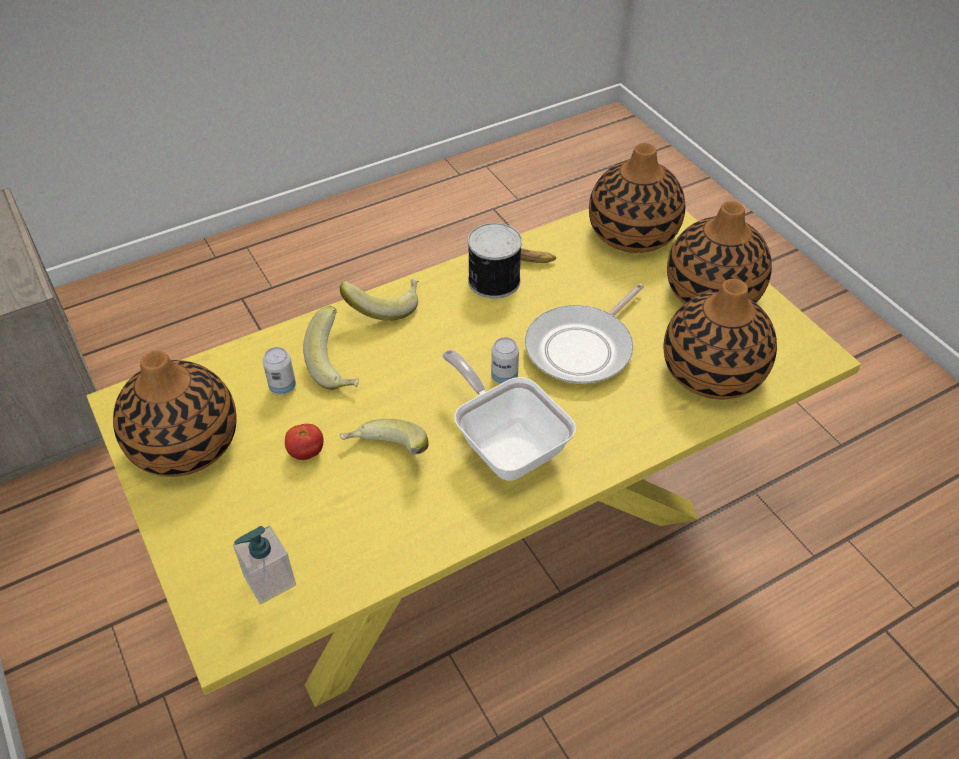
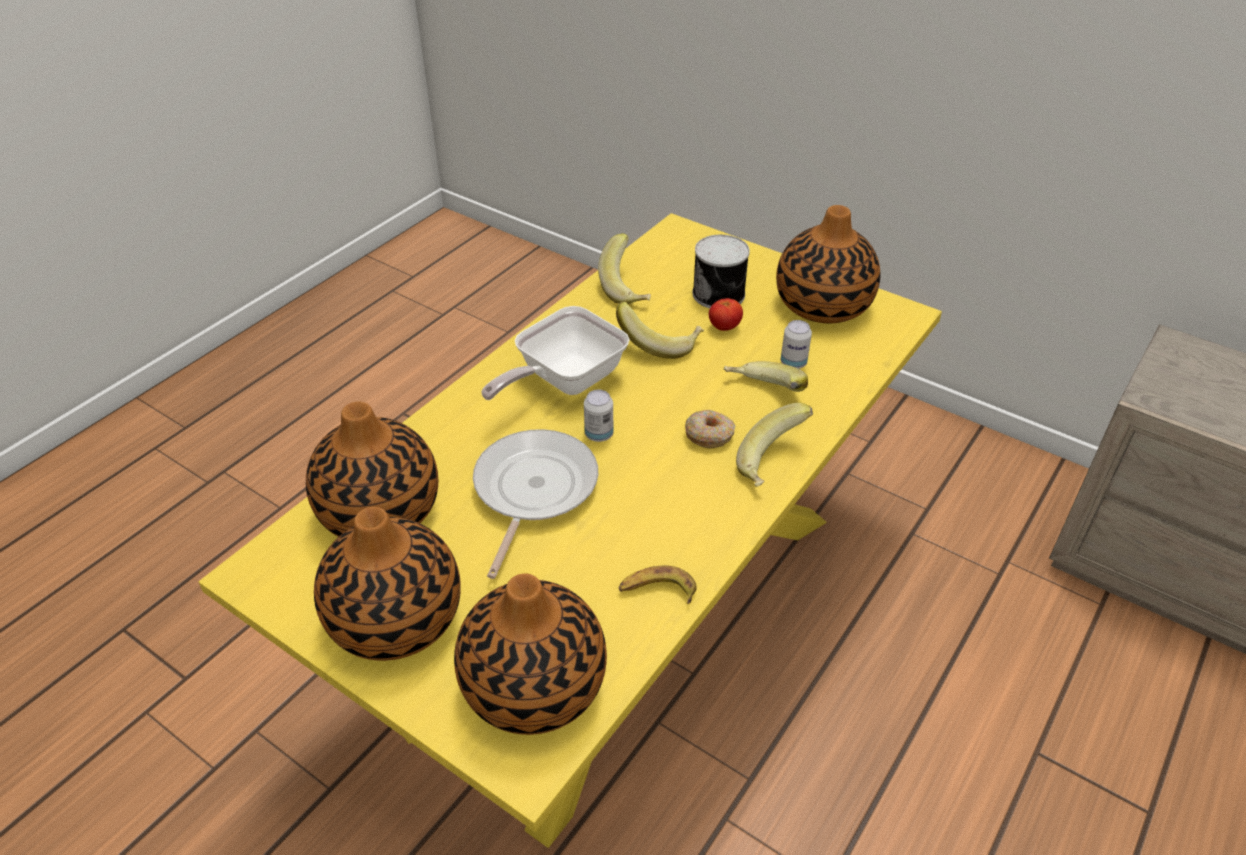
camera: 155 degrees right, 5 degrees down
(269, 580) = (677, 258): soap dispenser -> none
(363, 549) = (628, 288): none -> banana
(413, 346) = (709, 435): none -> donut
(492, 280) = (680, 537): can -> can (720, 294)
(506, 444) = (563, 381): frying pan -> frying pan turned 105 degrees clockwise

